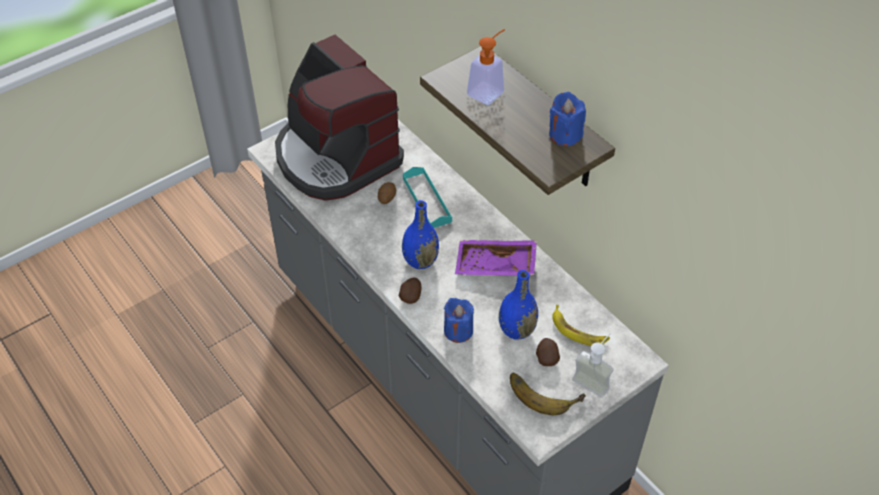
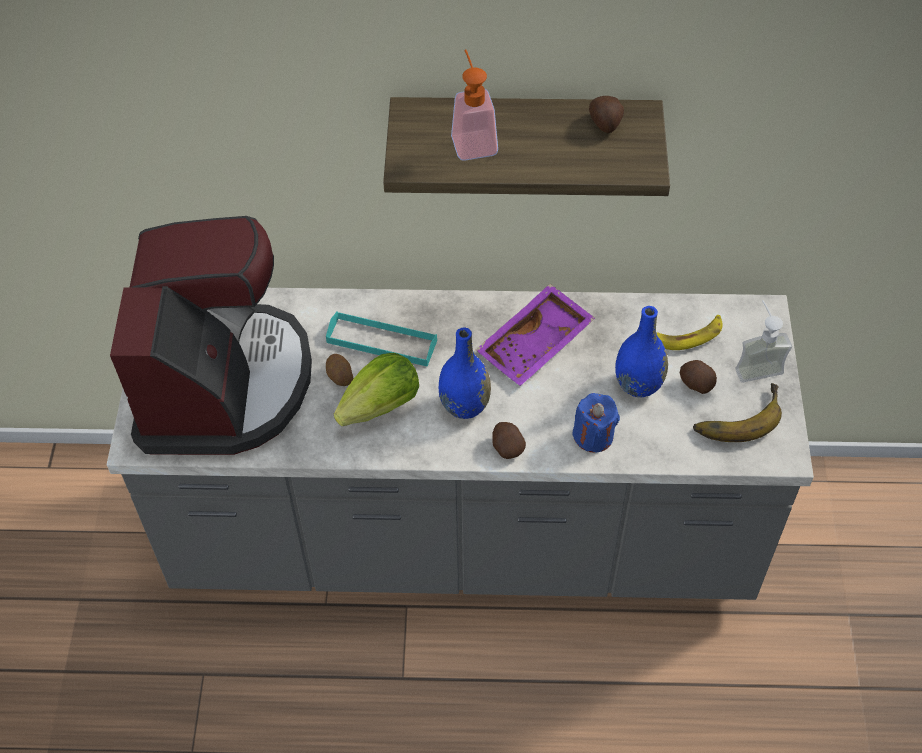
camera: 50 degrees left, 5 degrees up
(335, 157) = (223, 383): coffee machine -> coffee machine turned 90 degrees counterclockwise
(384, 227) = (381, 406): none -> lettuce
(565, 135) = (605, 124): blue candle -> potato

